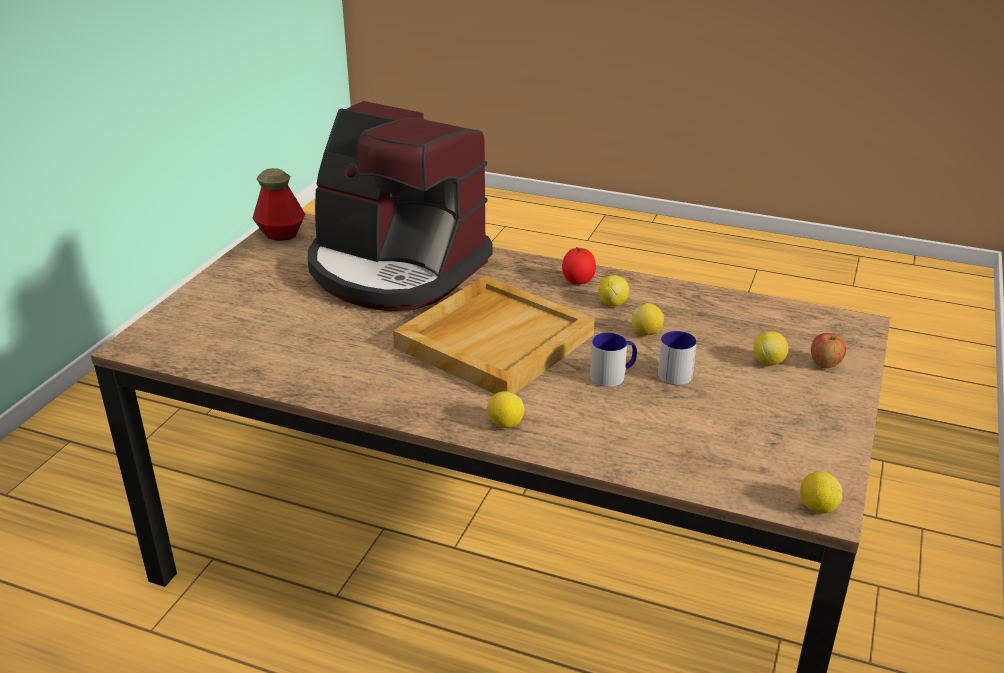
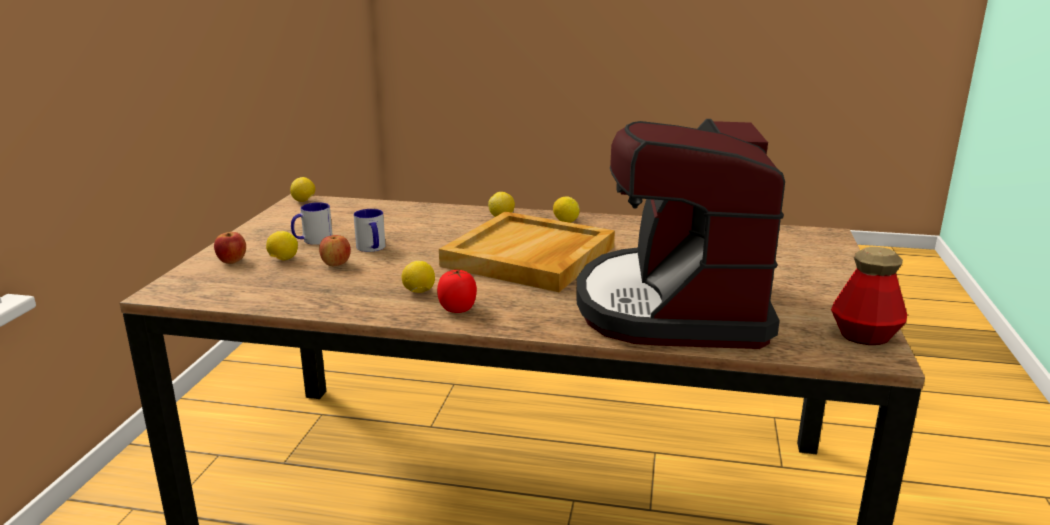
camera: 170 degrees right, 10 degrees down
(395, 269) = (674, 306): coffee machine -> coffee machine turned 105 degrees counterclockwise
(613, 375) = (422, 243): mug -> mug (312, 240)
(646, 333) = (388, 271): lemon -> lemon (565, 222)
(705, 349) = (336, 264): none -> apple

